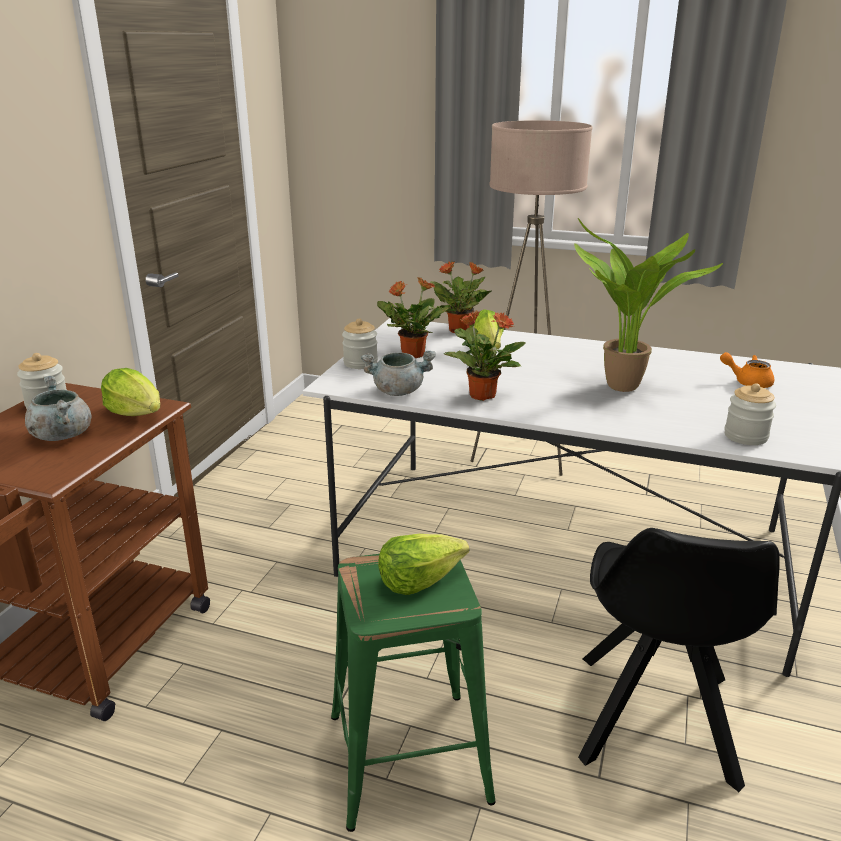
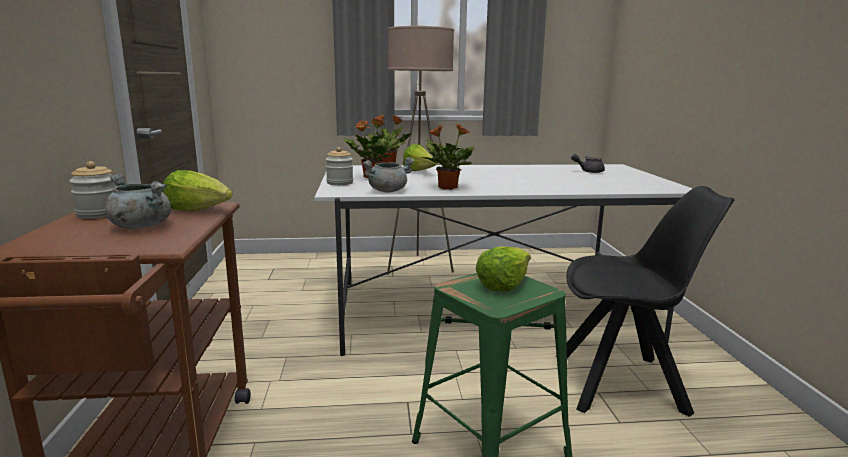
camera: 25 degrees left, 10 degrees down
(623, 389) = (528, 179): potted plant -> none
(655, 722) = (623, 383): black chair -> black chair turned 75 degrees counterclockwise
(745, 436) = (622, 187): jar -> none
(747, 382) = (588, 171): orange teapot -> grey teapot

